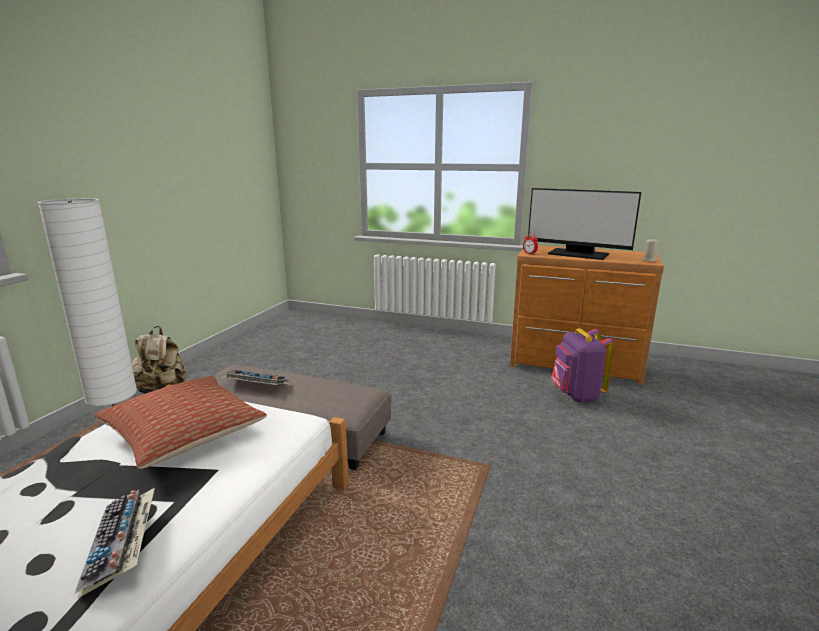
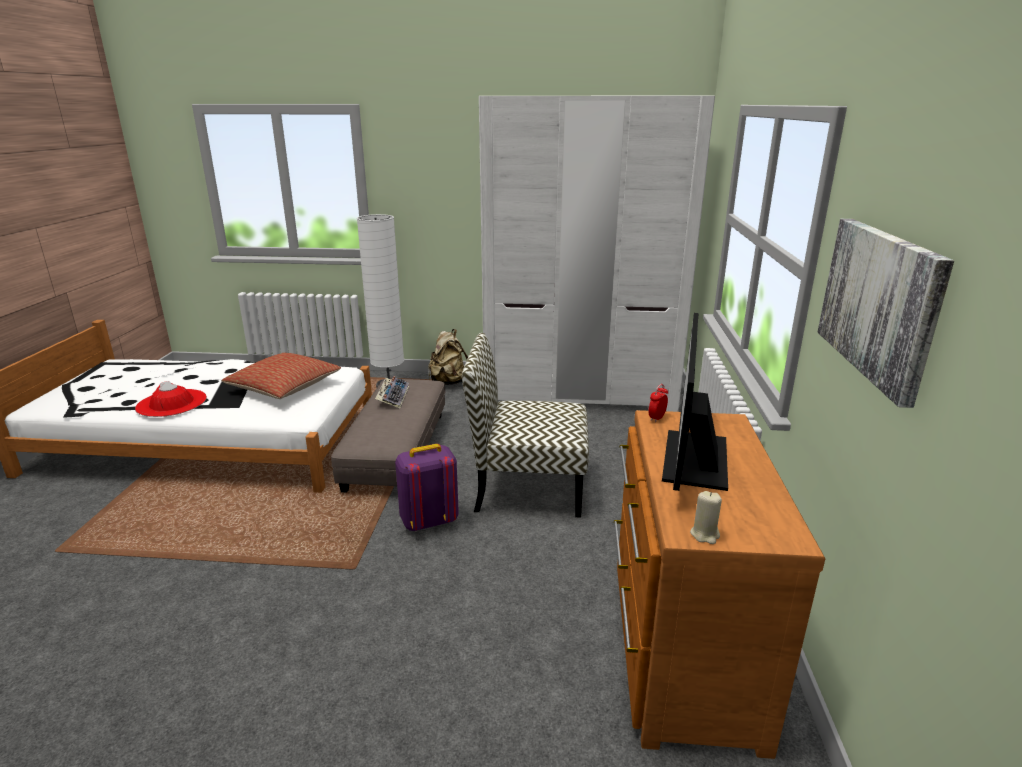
camera: 75 degrees right, 5 degrees up
(122, 546) = (171, 403): keyboard -> red hat
(266, 340) = (579, 392): none -> white wardrobe
(402, 380) = (527, 488): none -> chair
(576, 395) = (553, 646): purple backpack -> purple backpack (428, 521)
(608, 158) = (880, 303): none -> picture

